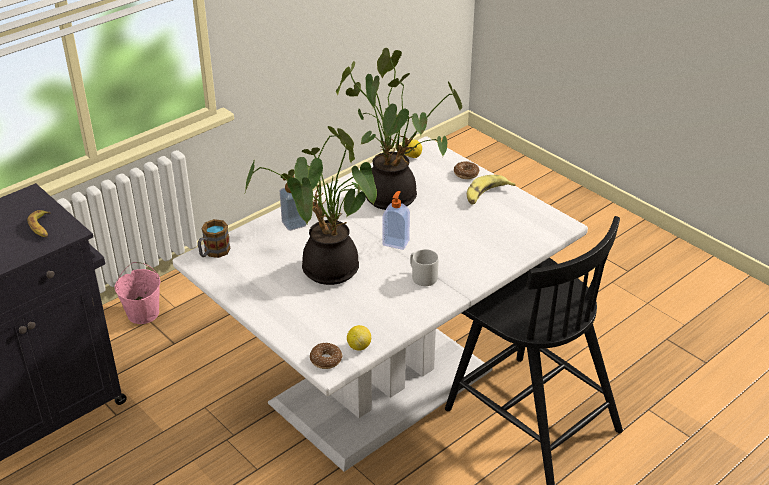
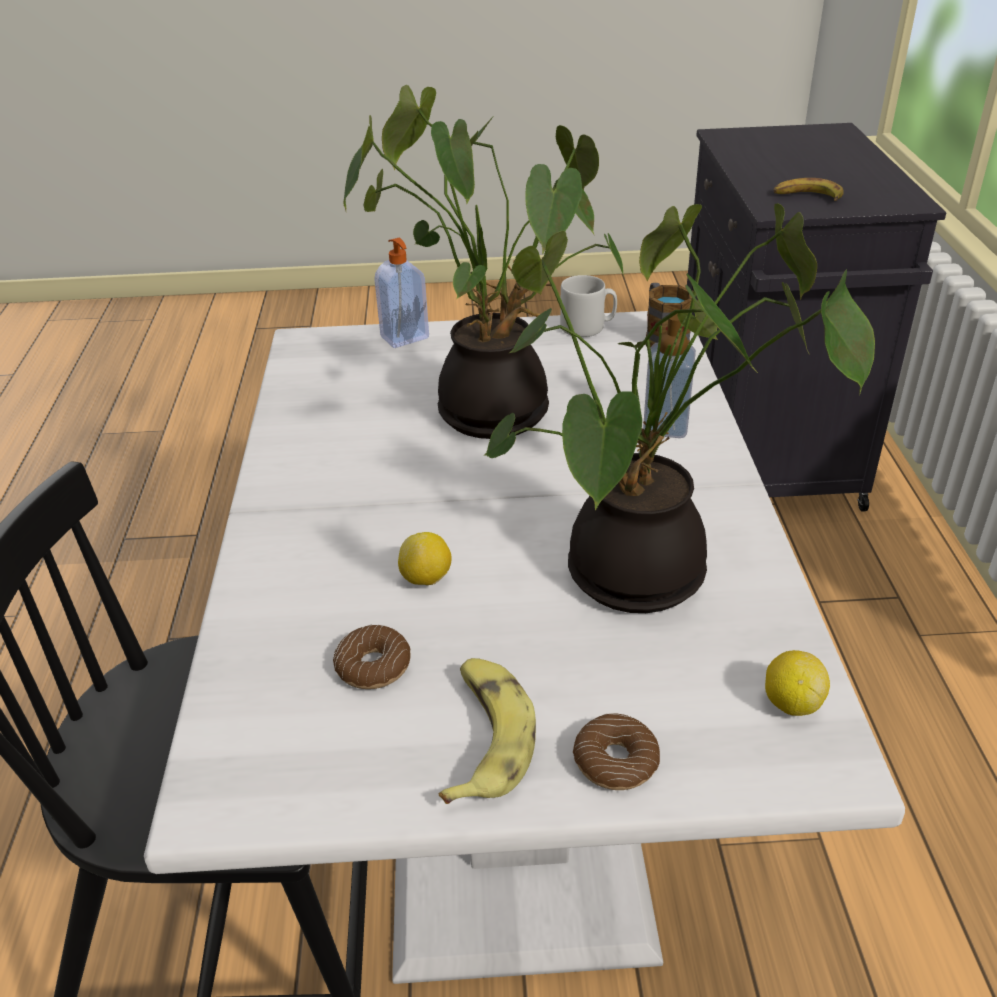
camera: 130 degrees right, 0 degrees up
(143, 313) = (923, 597): pink bucket -> none
(326, 360) = (318, 342): donut -> donut (373, 666)
(359, 346) = (301, 372): lemon -> lemon (426, 579)
(396, 242) = (477, 507): soap dispenser -> soap dispenser (405, 338)
(422, 277) = (351, 490): grey mug -> grey mug (588, 327)

